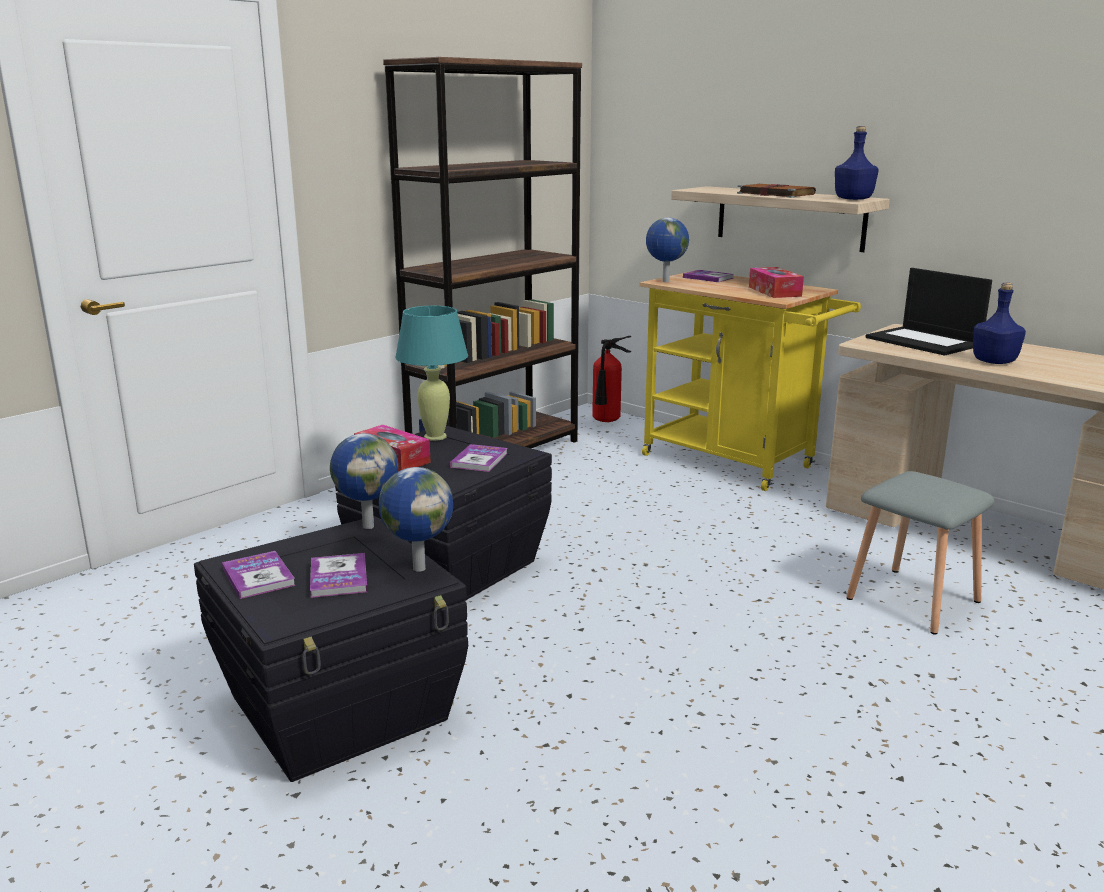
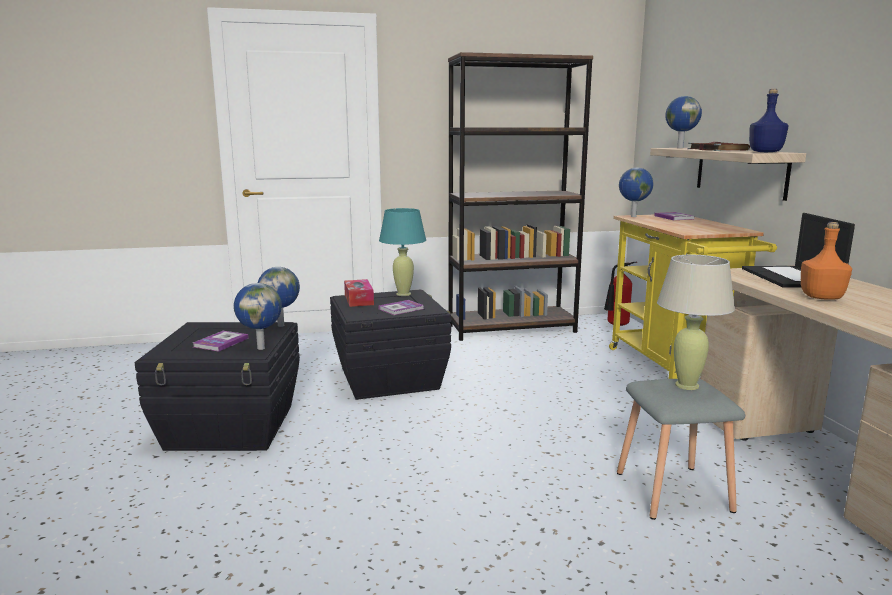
camera: 35 degrees right, 5 degrees down
(258, 577) = (192, 333): book -> none
(708, 189) = (679, 148): none -> globe
(774, 291) = (700, 228): tissue box -> none
(924, 481) = (686, 385): none -> beige table lamp
(993, 362) = (820, 297): blue bottle -> orange bottle

